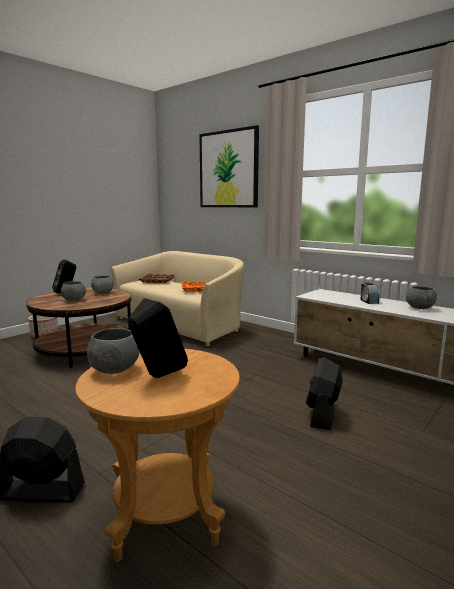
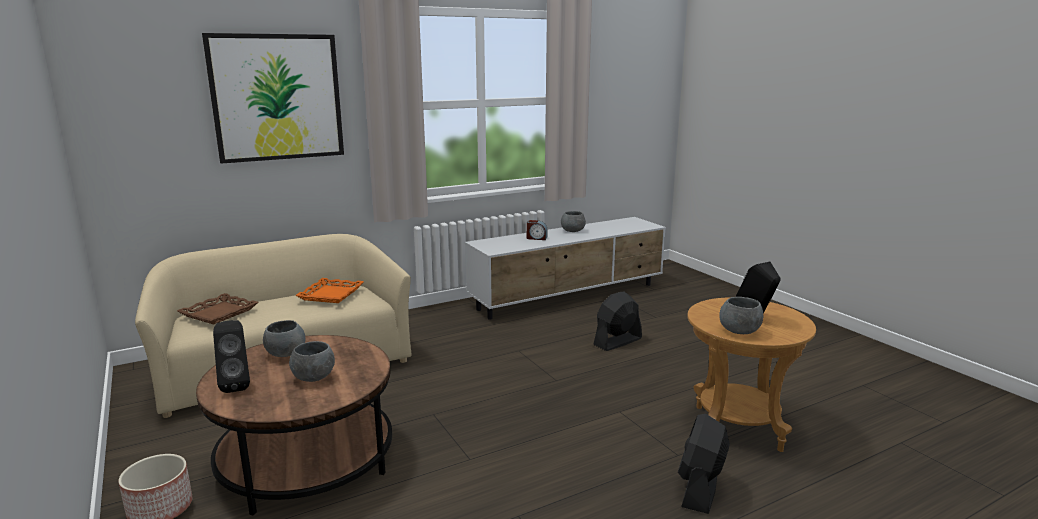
camera: 70 degrees left, 5 degrees up
(322, 414) = (617, 342): black fan -> black fan turned 105 degrees clockwise

